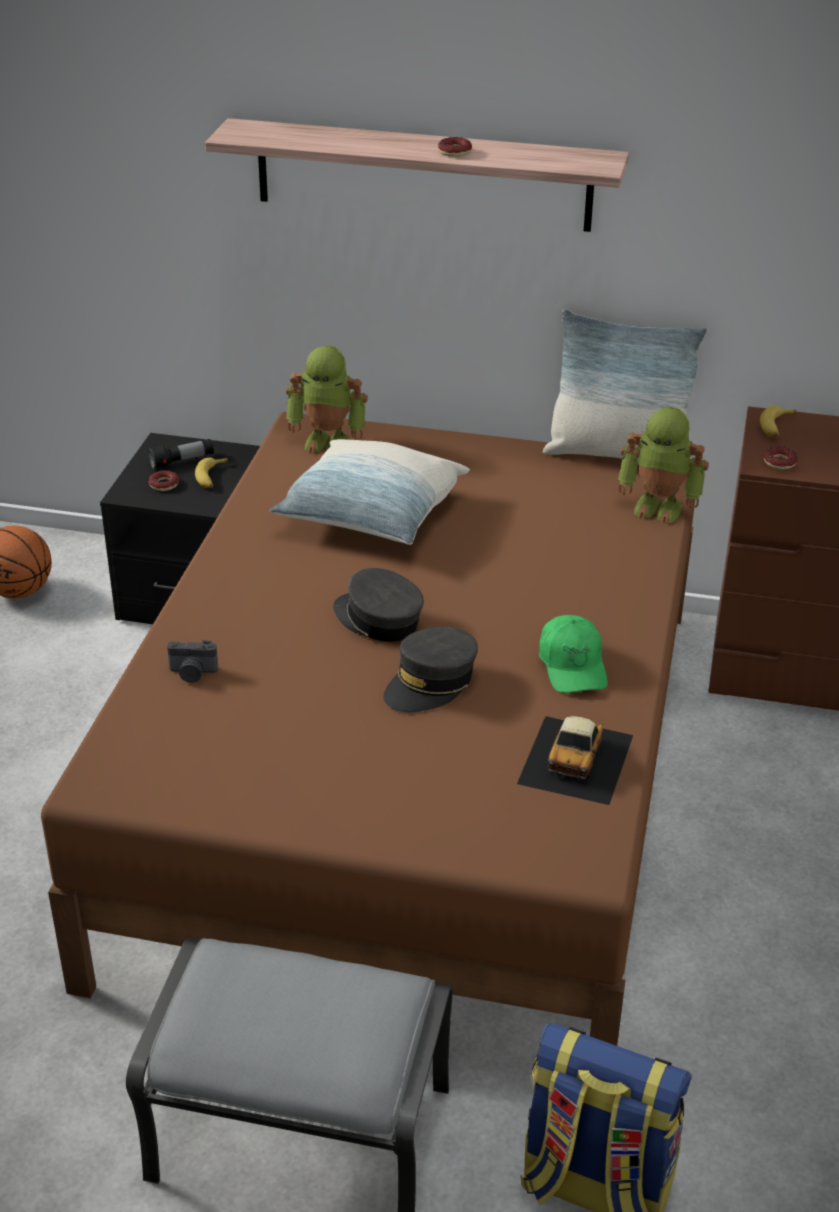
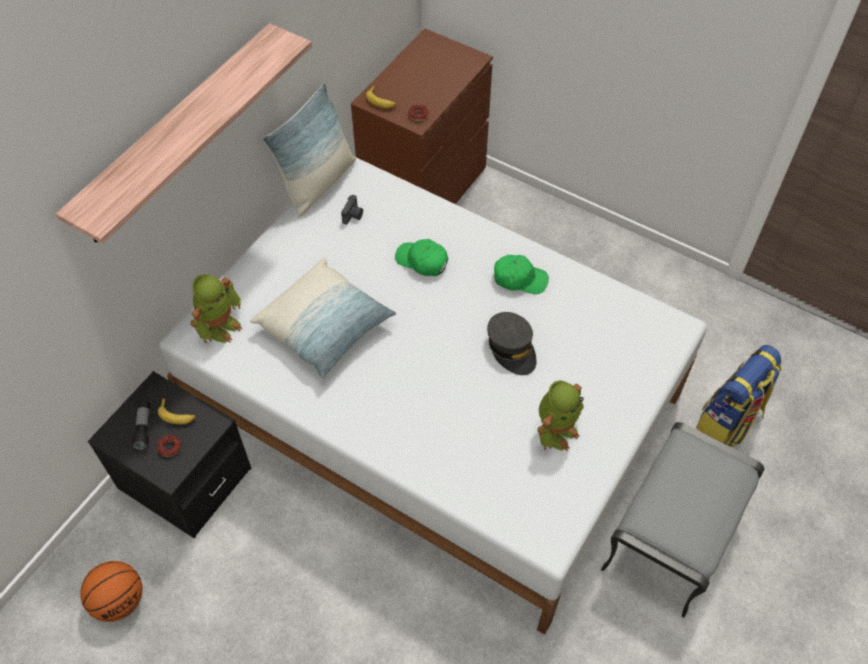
camera: 70 degrees left, 20 degrees up
(192, 673) = (457, 468): camera -> camera (353, 216)
(377, 619) = (440, 356): grey cap -> none
(419, 779) = (434, 404): brown bed -> white bed
(454, 152) = (217, 104): donut -> none
(541, 568) = (422, 261): none -> green cap
(577, 758) = (597, 304): toy car -> none
(659, 507) = (385, 186): toy robot -> toy robot (556, 430)

